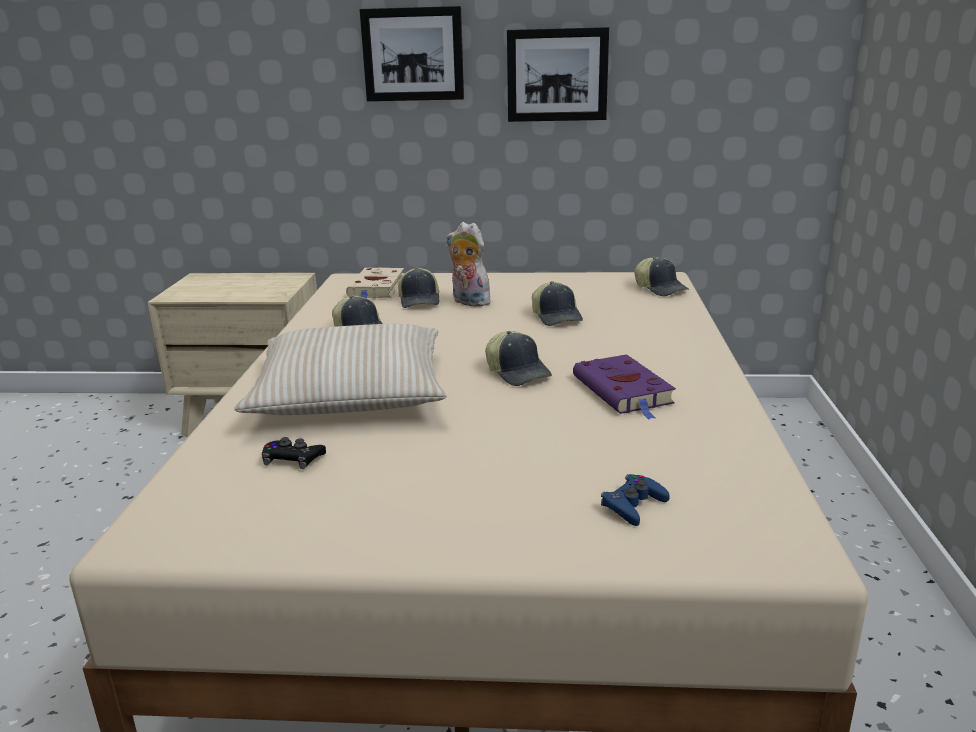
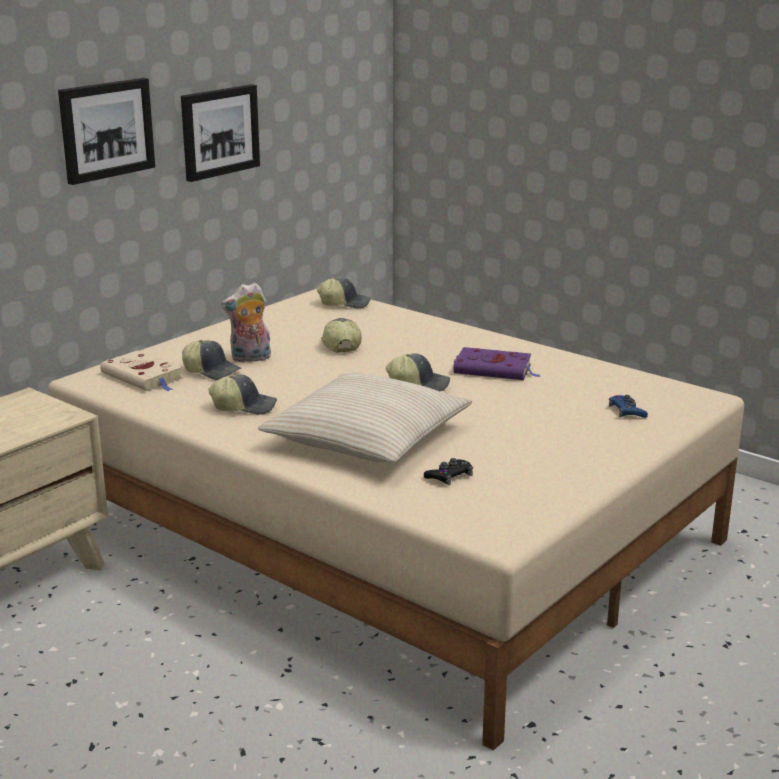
camera: 55 degrees left, 0 degrees up
(557, 317) = (340, 345): cap -> cap turned 120 degrees counterclockwise

